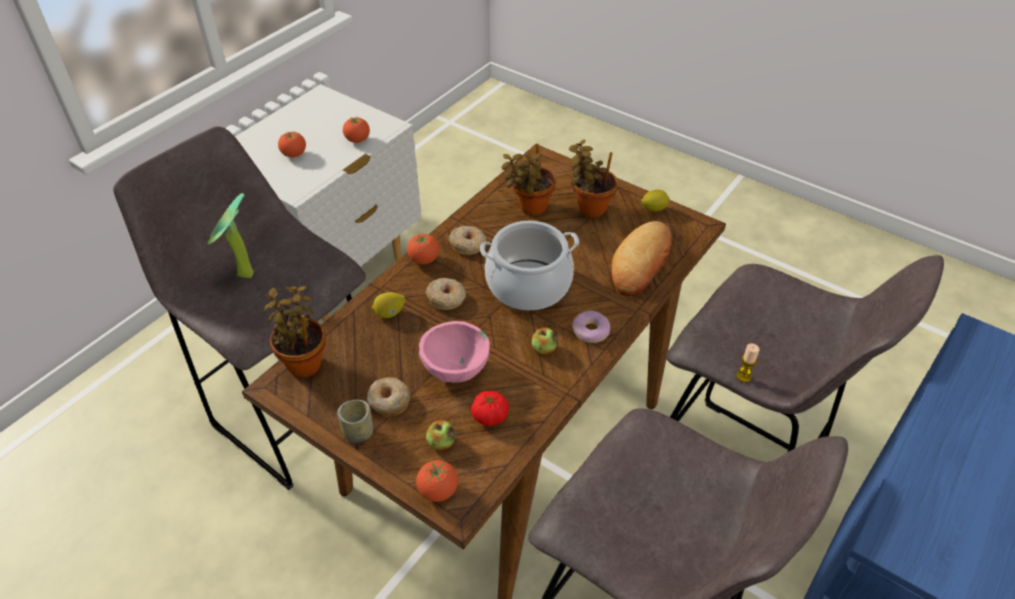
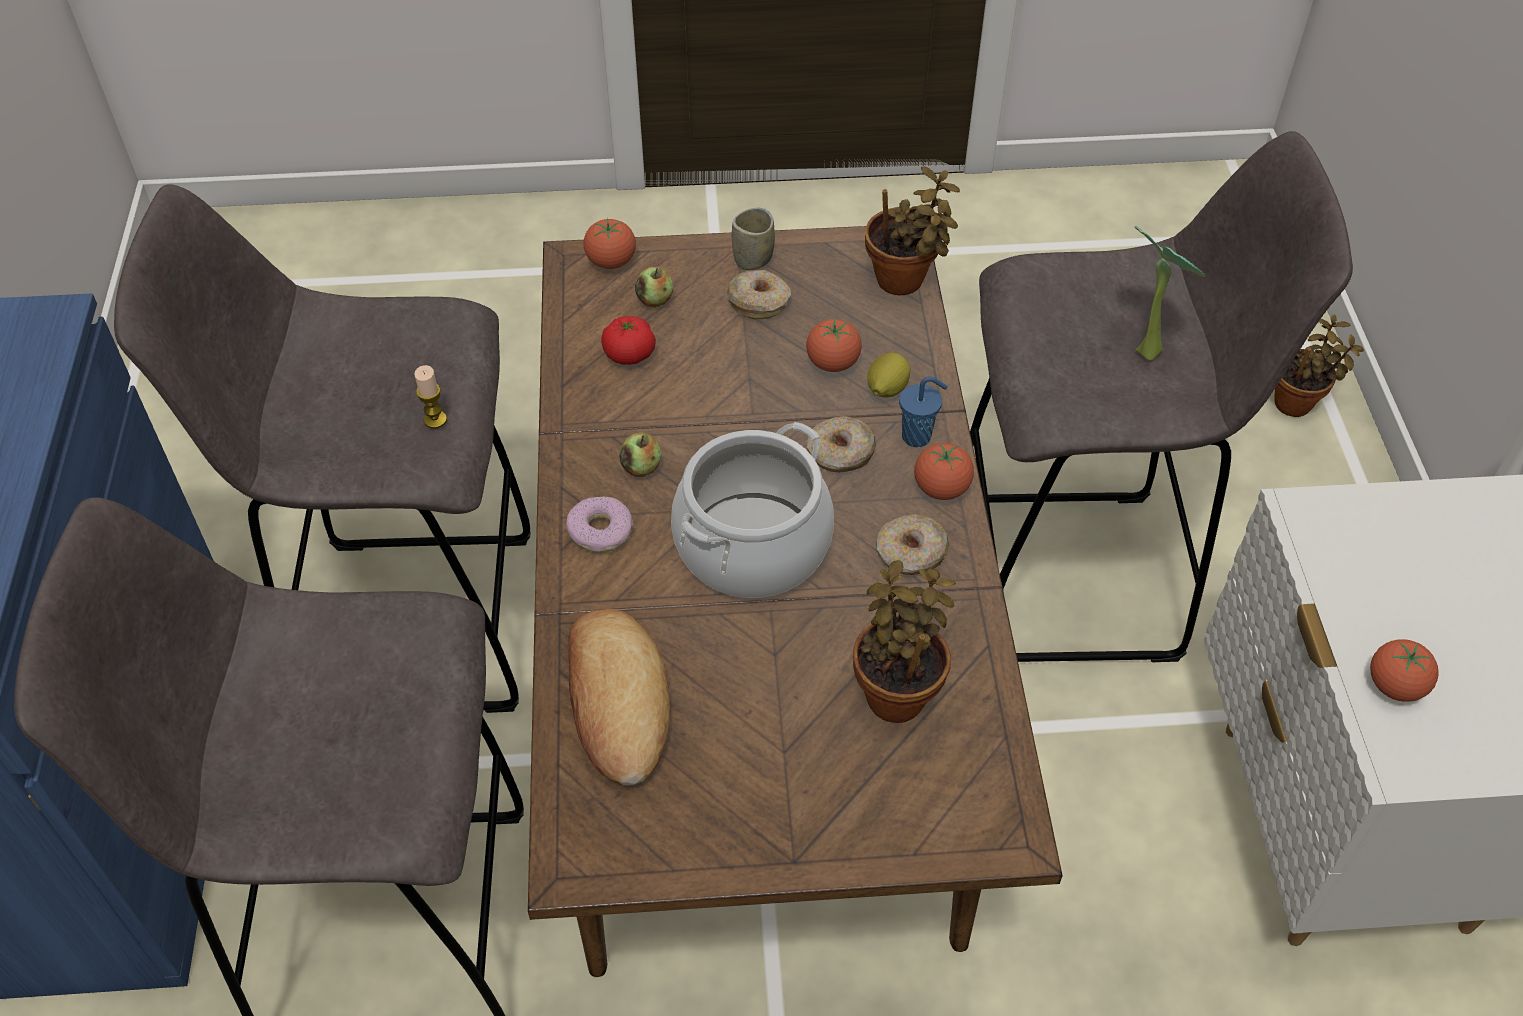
camera: 140 degrees right, 5 degrees up
(294, 154) = (1429, 577): tomato -> tomato (833, 363)
(404, 285) = (918, 436): none -> blue cup
(456, 370) = (723, 376): pink bowl -> none
(589, 208) = (802, 766): potted plant -> potted plant (1297, 403)
(653, 209) = (686, 847): lemon -> none
(743, 376) = (338, 607): candle -> candle (435, 420)

